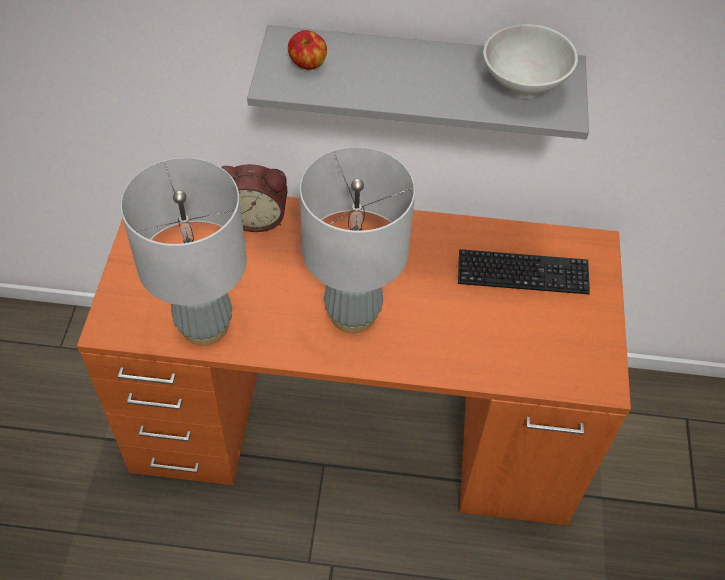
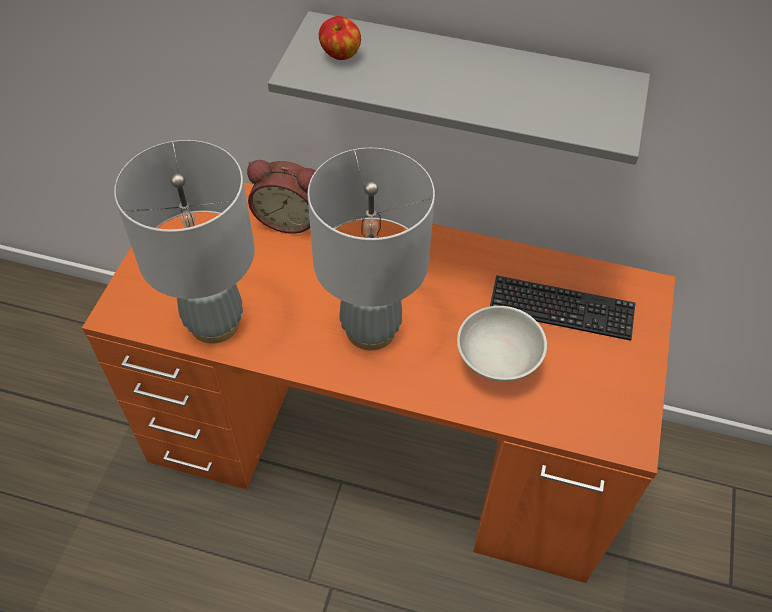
camera: 10 degrees right, 0 degrees up
(523, 89) = (572, 102): white bowl -> white bowl (496, 365)

